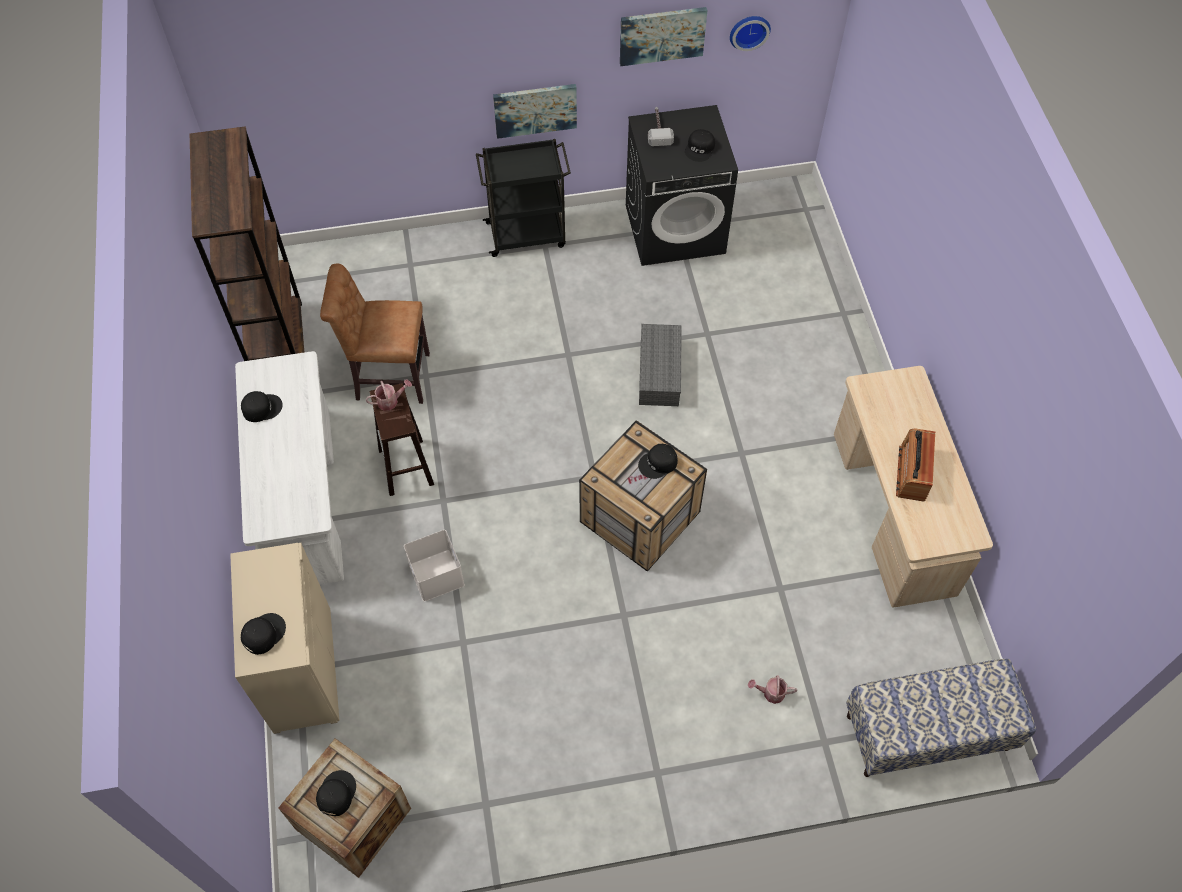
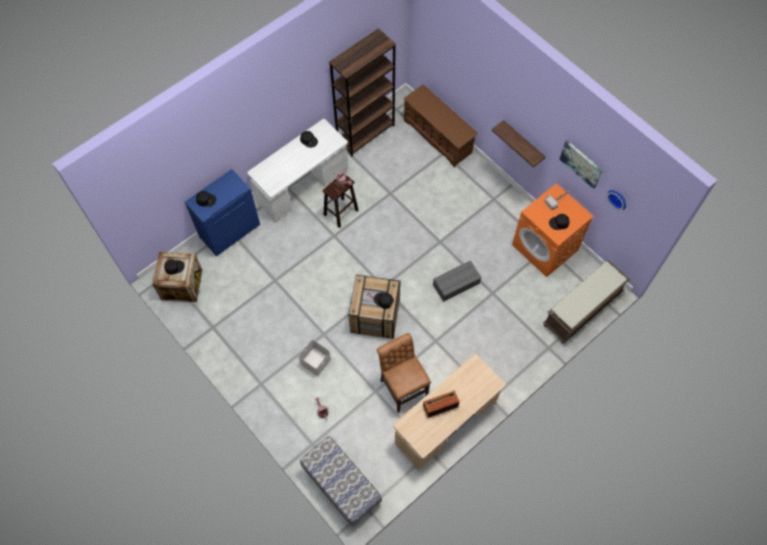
camera: 60 degrees right, 5 degrees up
(301, 669) = (230, 230): beige cabinet -> blue cabinet
(375, 256) = (438, 137): none -> brown shoe rack
(388, 376) = (380, 179): brown chair -> brown chair (402, 386)
(435, 574) = (298, 253): white storage box -> white storage box (315, 361)
(527, 234) = (495, 188): black cart -> none
(535, 109) = (523, 143): picture -> shelf
(675, 228) = (545, 247): black washing machine -> orange washing machine
(806, 241) = (582, 309): none -> brown bench

